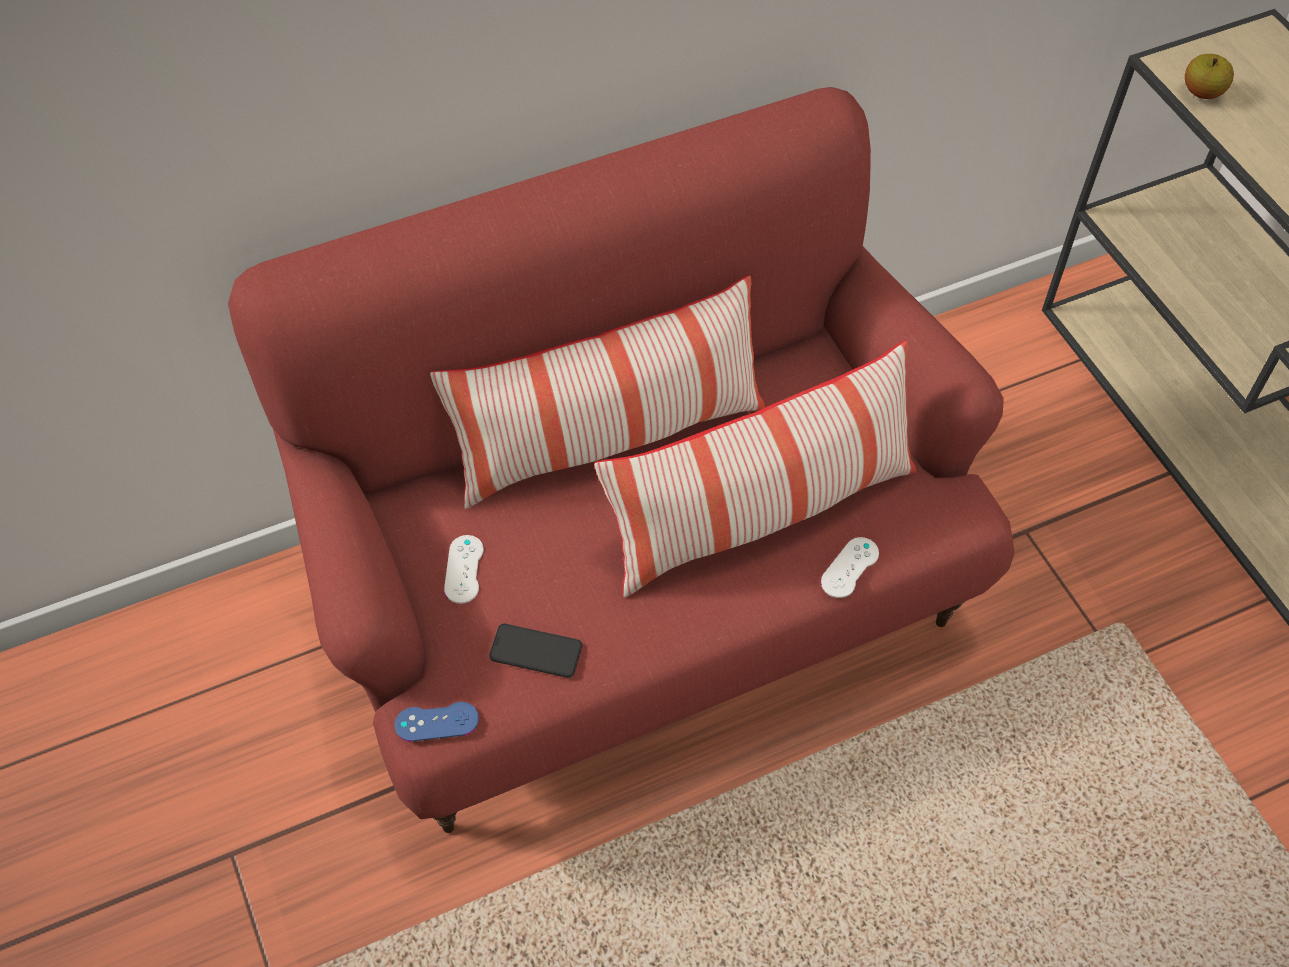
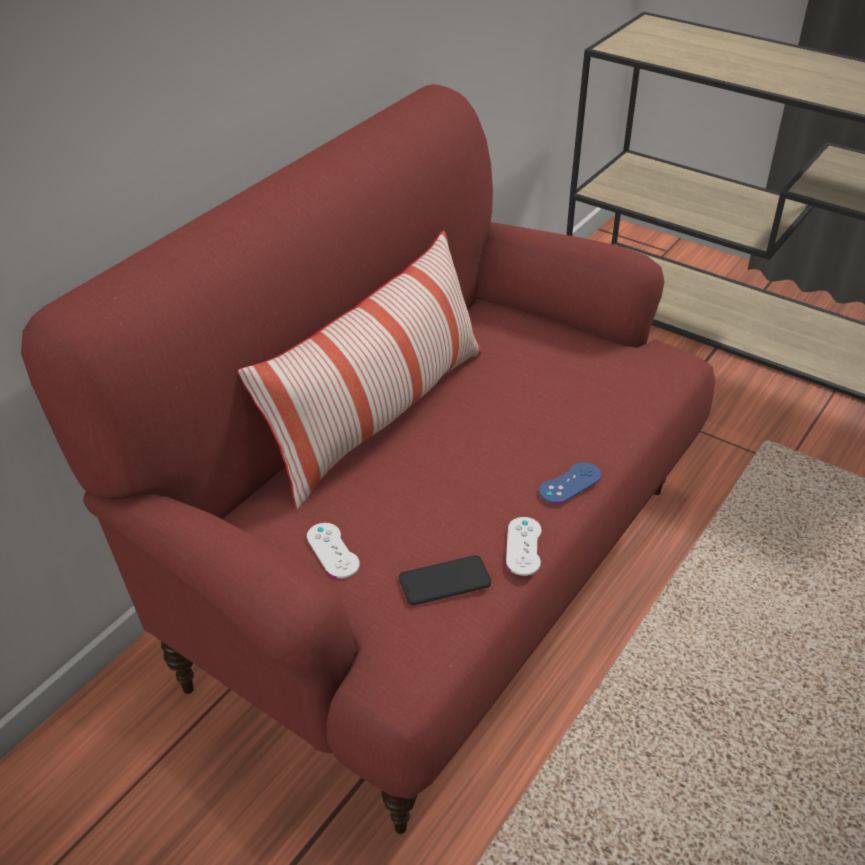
camera: 30 degrees left, 15 degrees down
(436, 722) = (402, 676): blue game controller -> blue game controller (570, 483)
(760, 514) = (538, 415): pillow -> none
(850, 568) = (632, 421): white game controller -> white game controller (523, 546)
(1202, 92) = (646, 53): apple -> none

